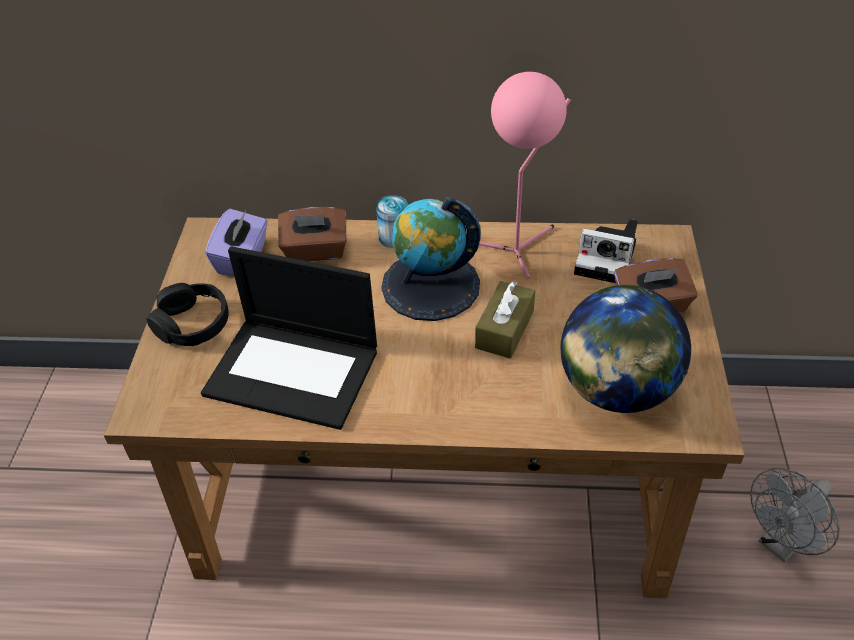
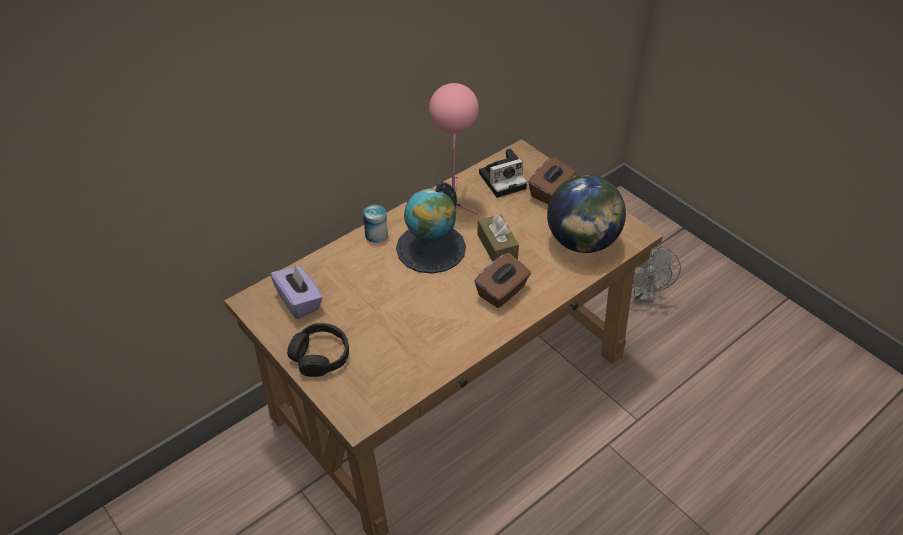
camera: 45 degrees left, 0 degrees up
(294, 371) = (416, 339): laptop -> none
(315, 251) = (339, 269): brown tissue box -> brown tissue box (502, 292)

